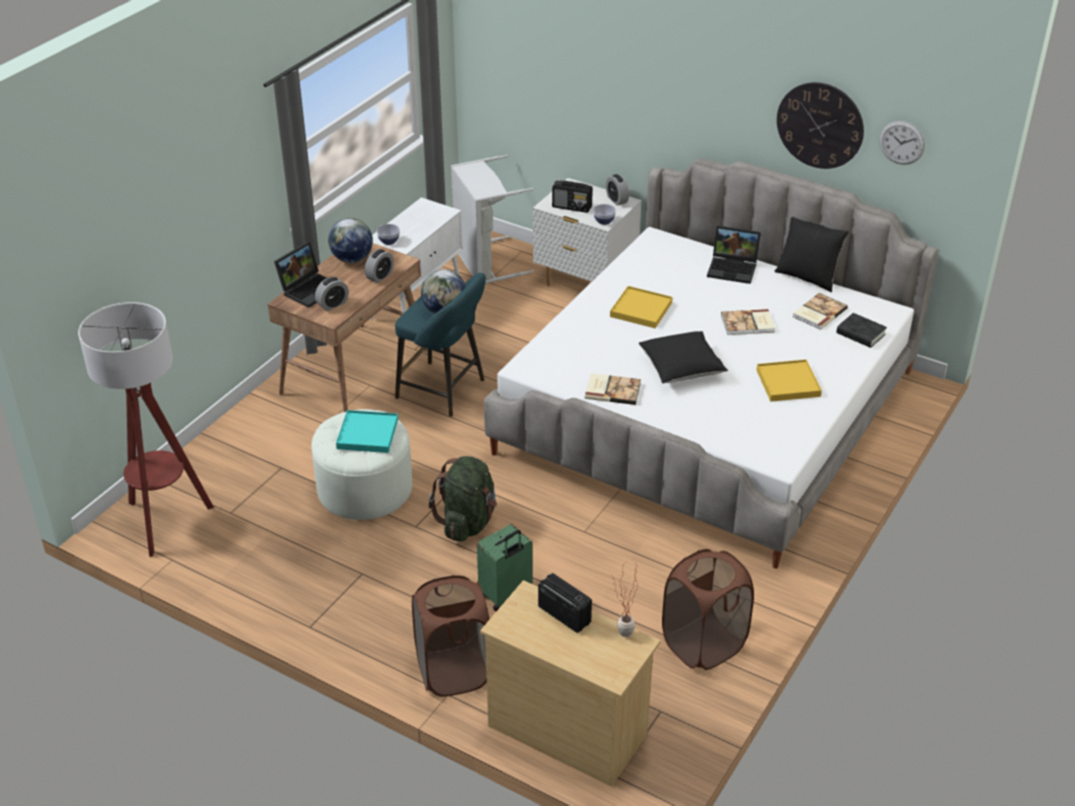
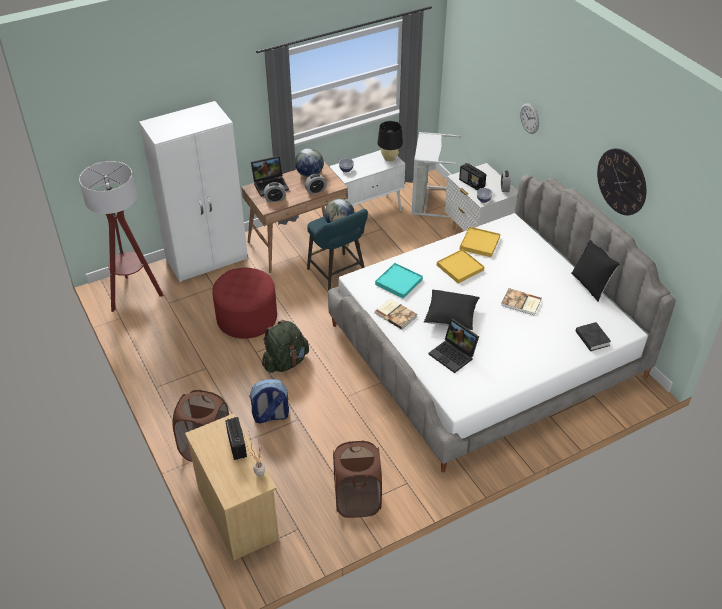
camera: 30 degrees right, 5 degrees up
(240, 436) = (208, 260): none -> white wardrobe
(365, 489) = (247, 318): white ottoman -> red ottoman
(368, 434) = (247, 286): turquoise tray -> turquoise tray (399, 282)
(434, 210) = (389, 158): none -> black table lamp
(505, 595) = (270, 416): green suitcase -> backpack
(733, 268) = (545, 261): laptop -> laptop (454, 355)
(788, 383) = (511, 354): yellow tray -> yellow tray (479, 243)
(818, 313) = (576, 313): book -> none
(901, 142) = (667, 213): wall clock -> wall clock (529, 118)

